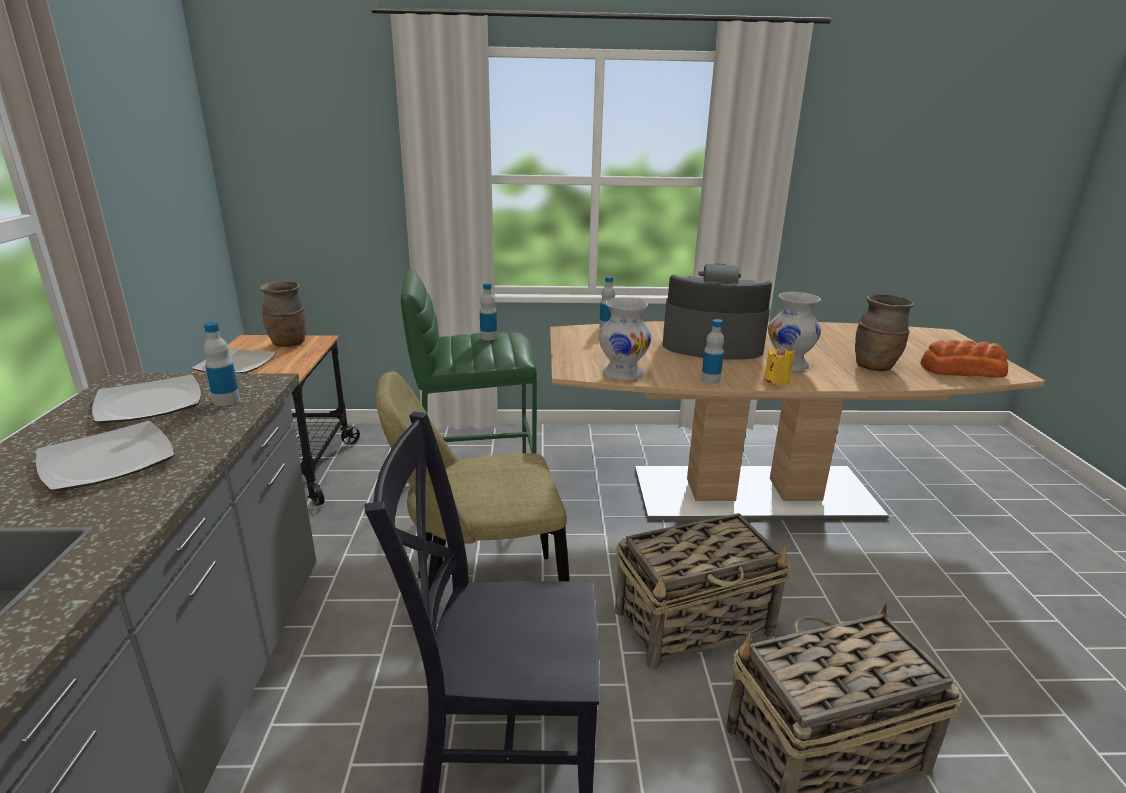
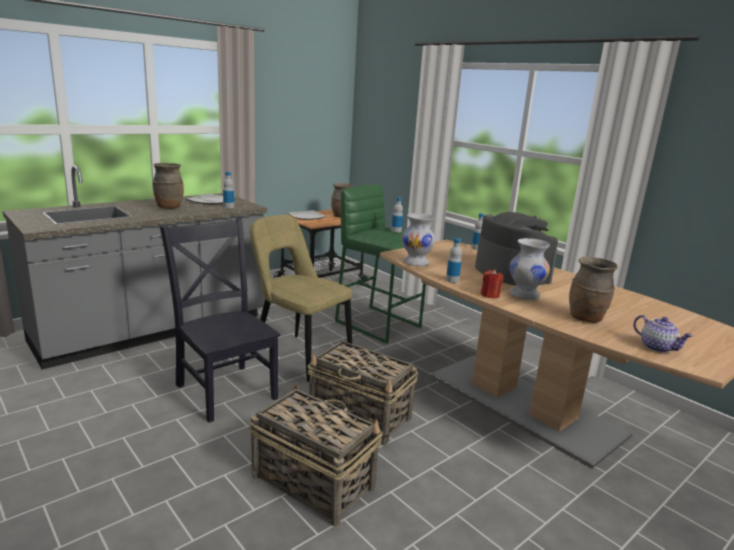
camera: 50 degrees right, 5 degrees down
(106, 460) = (169, 207): plate -> brown vase
(776, 380) = (490, 295): yellow candle -> red candle
(961, 370) = (658, 347): bread -> teapot

